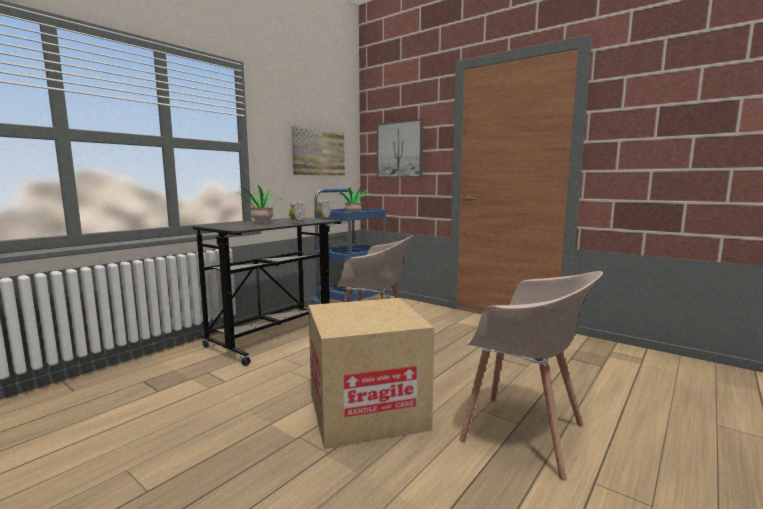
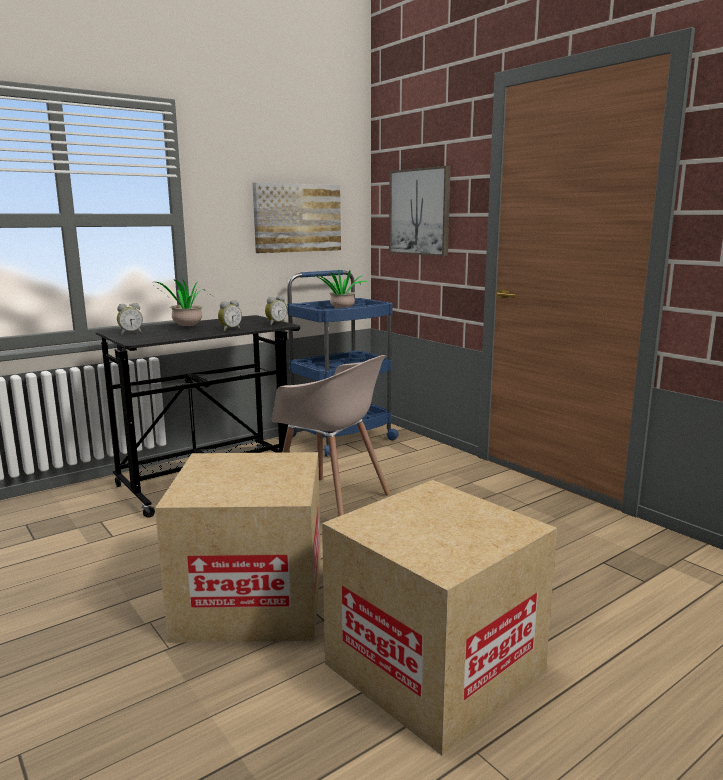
camera: 15 degrees right, 5 degrees up
(224, 226) = (130, 333): none -> alarm clock
(524, 434) = (434, 667): beige chair -> cardboard box

